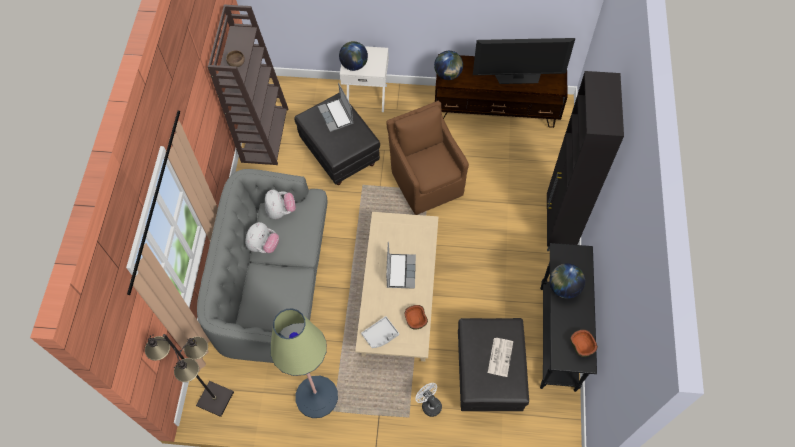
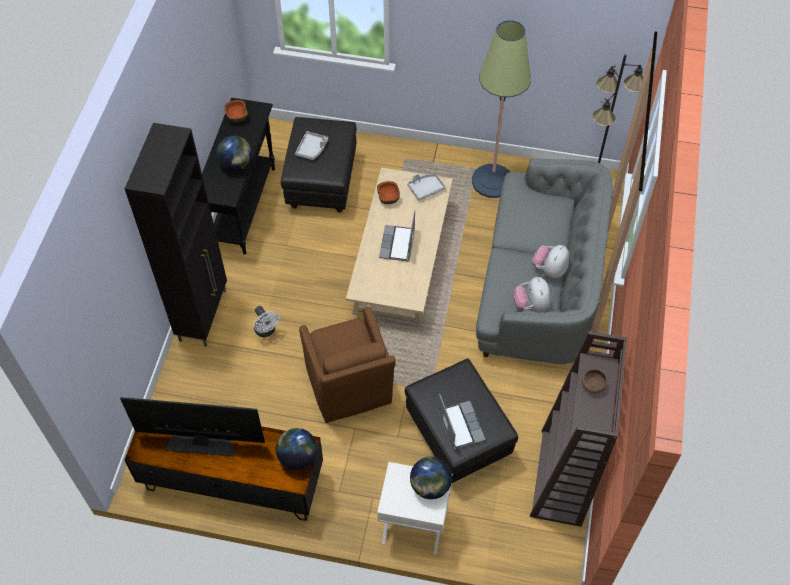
camera: 175 degrees left, 5 degrees down
(429, 404) = (384, 166): white fan -> white fan (266, 331)
(500, 356) = (312, 149): newspaper -> grey tray

